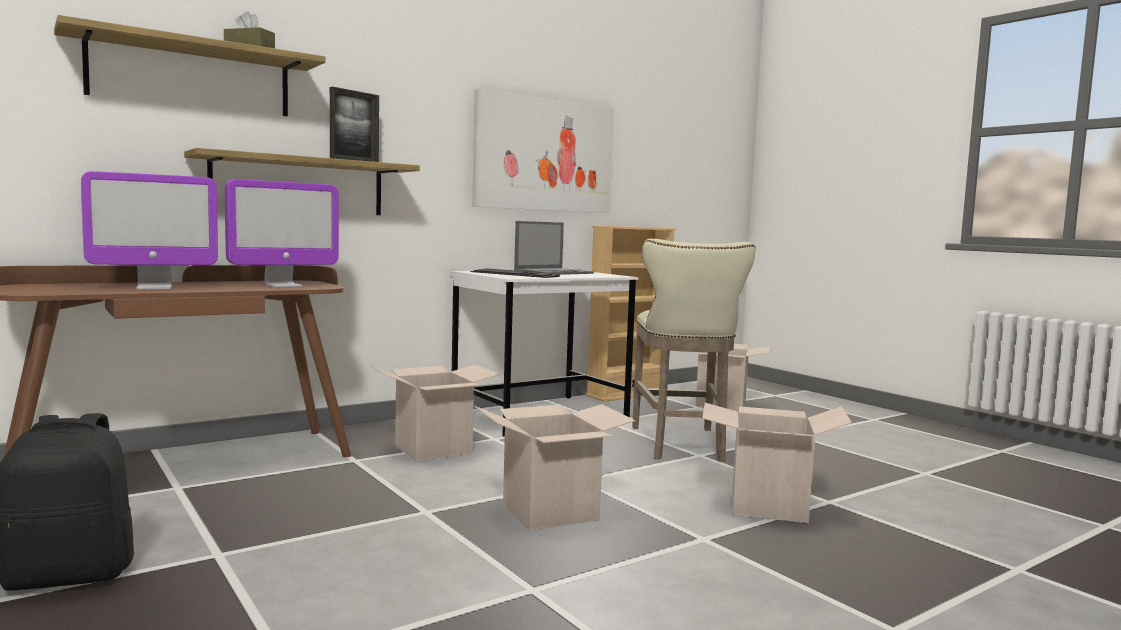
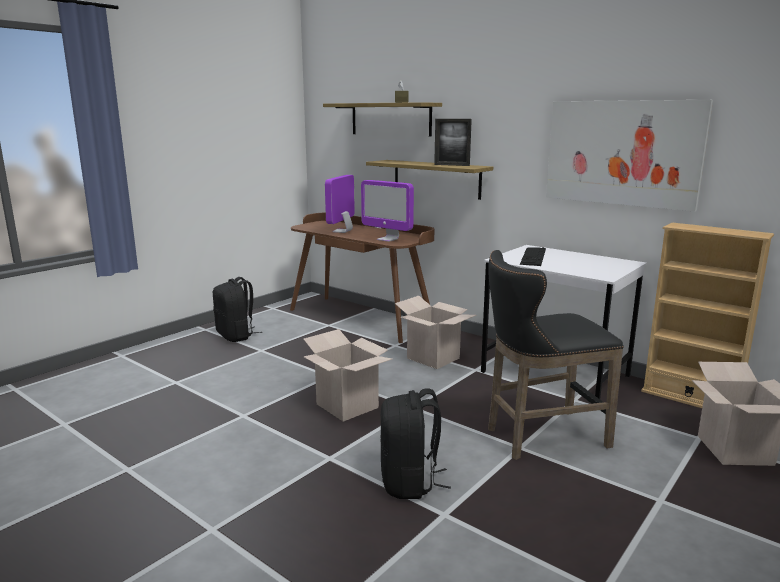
camera: 75 degrees right, 10 degrees up
(154, 288) = (342, 231): monitor -> monitor turned 60 degrees clockwise
(554, 272) = (586, 261): laptop -> none
(680, 445) = (539, 436): beige stool -> black stool
(768, 506) = (409, 482): cardboard box -> black backpack

